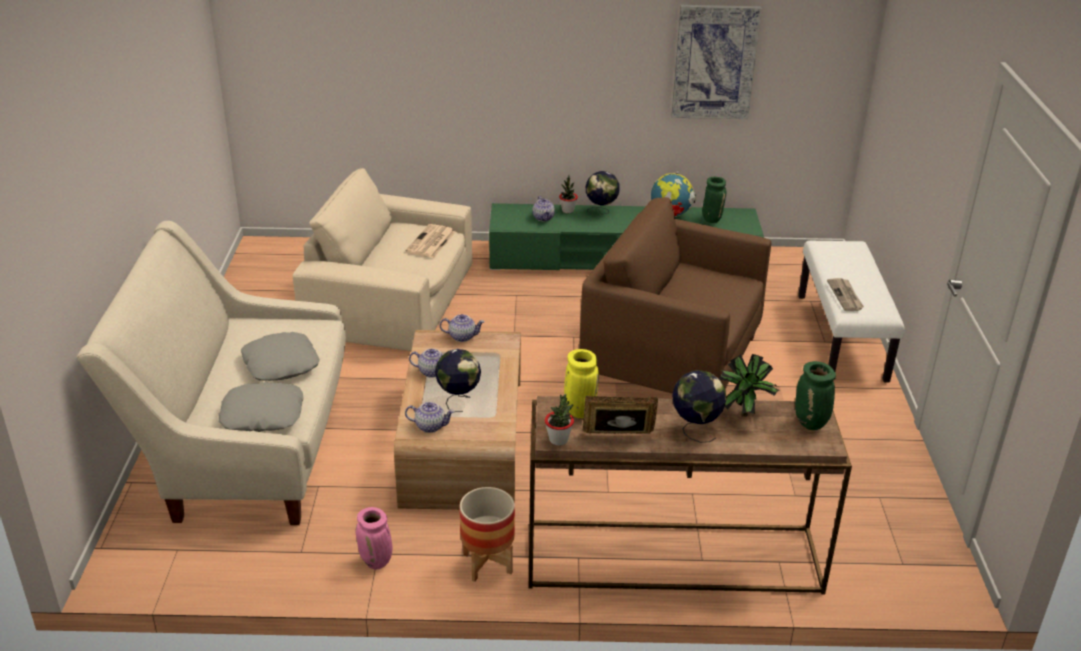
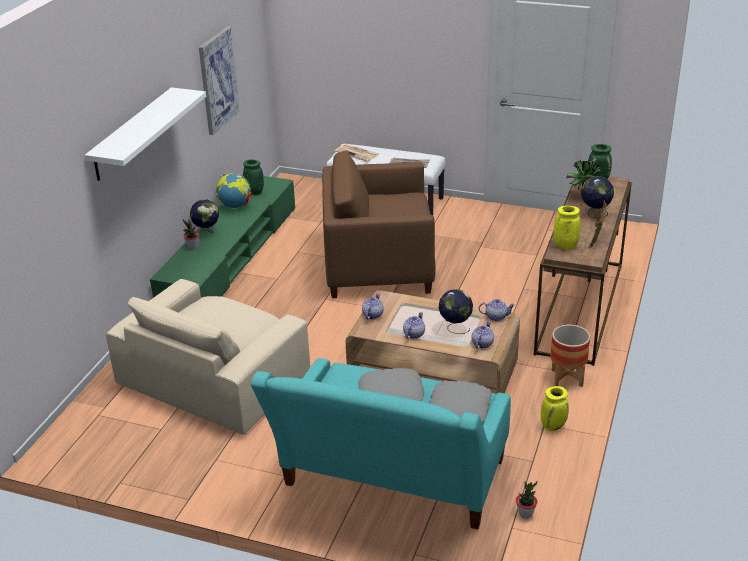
camera: 70 degrees left, 0 degrees up
(245, 446) = (390, 482): beige sofa -> turquoise sofa
(376, 562) = (553, 426): pink vase -> yellow vase
(431, 242) = (222, 308): newspaper -> newspaper (358, 153)
(508, 41) = (132, 134): none -> white shelf
(543, 218) = (196, 259): teapot -> teapot (496, 317)
(558, 440) = (594, 258): potted plant -> potted plant (525, 513)
(671, 360) = (378, 265): brown armchair -> brown armchair turned 45 degrees clockwise

